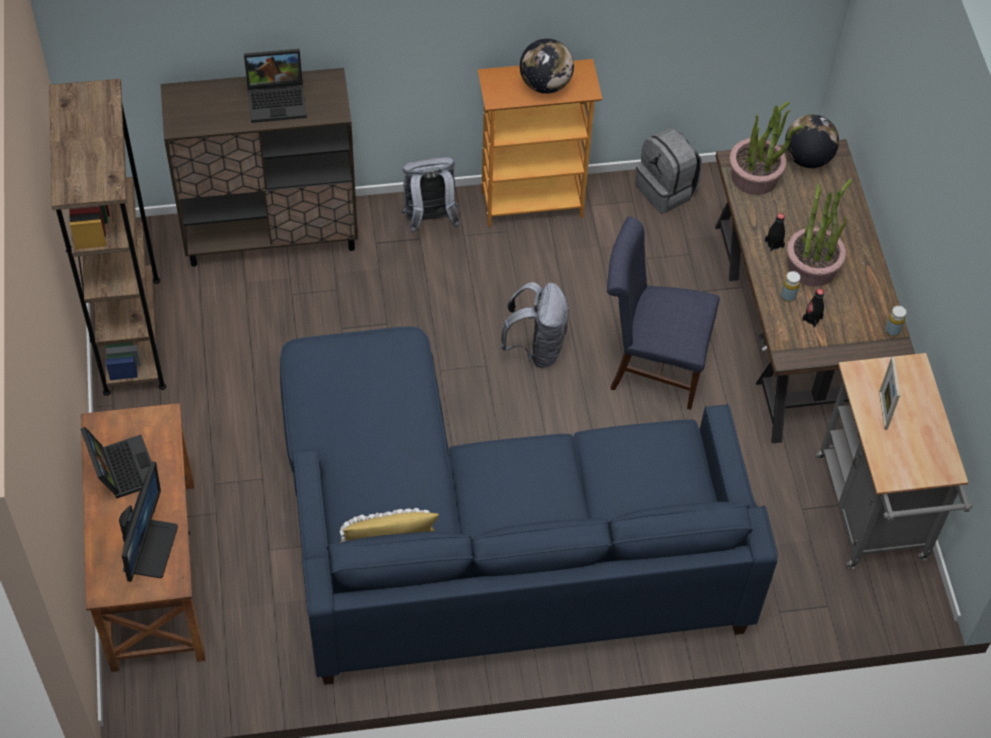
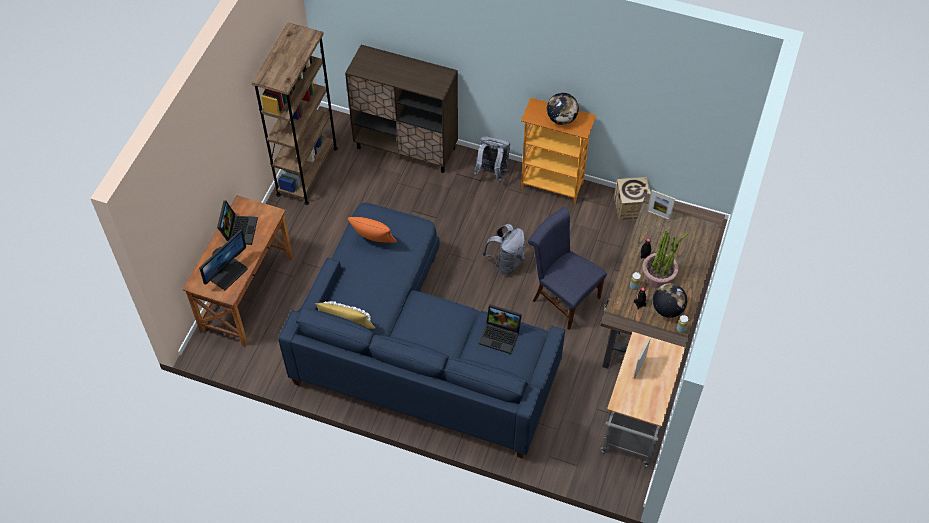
camera: 30 degrees right, 0 degrees up
(278, 99) = (413, 74): laptop -> laptop (501, 335)
(347, 397) = (373, 242): none -> orange pillow
(666, 190) = (631, 208): grey backpack -> cardboard box
(755, 176) = (658, 215): potted plant -> picture frame
(807, 158) = (695, 216): globe -> globe (667, 309)

